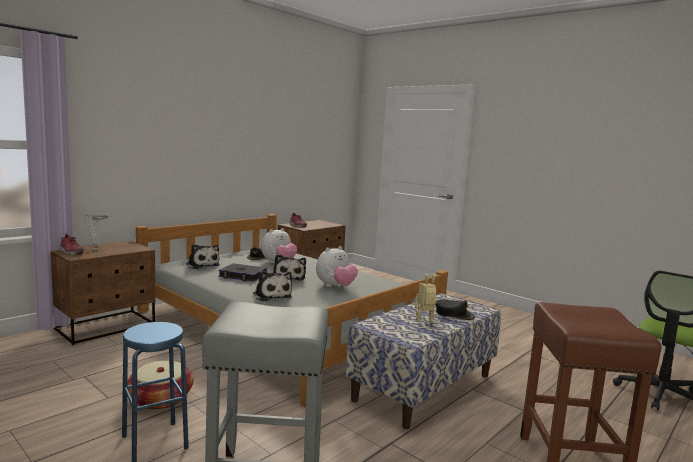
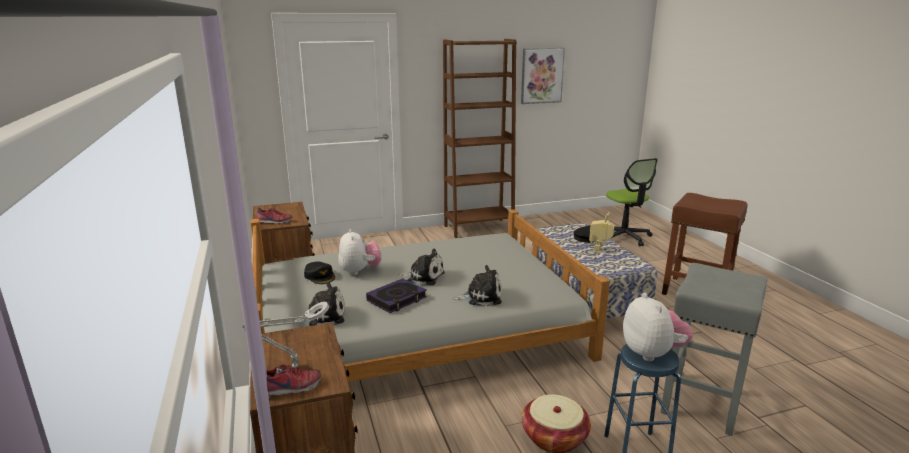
camera: 60 degrees left, 10 degrees up
(335, 286) = (472, 263): plush toy -> plush toy (652, 353)
(514, 316) = (479, 228): none -> brown bookcase
(637, 156) = (542, 75): none -> picture

